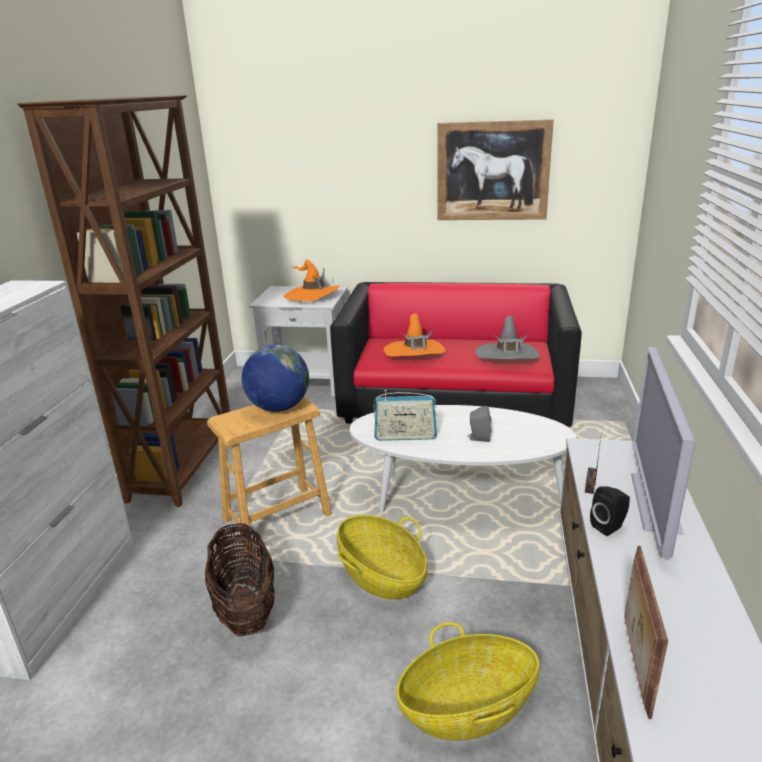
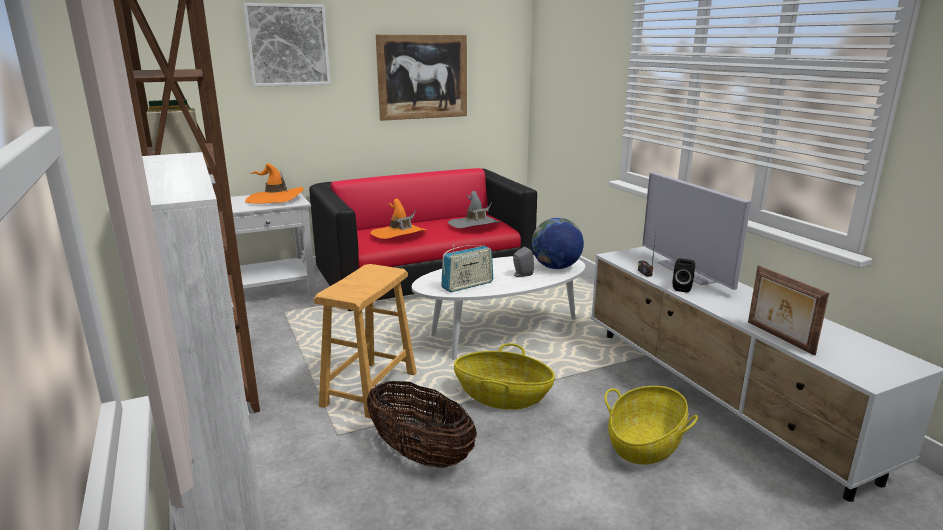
camera: 35 degrees left, 5 degrees down
(279, 407) = (371, 275): globe -> globe (556, 267)
(342, 137) = (288, 45): none -> picture

